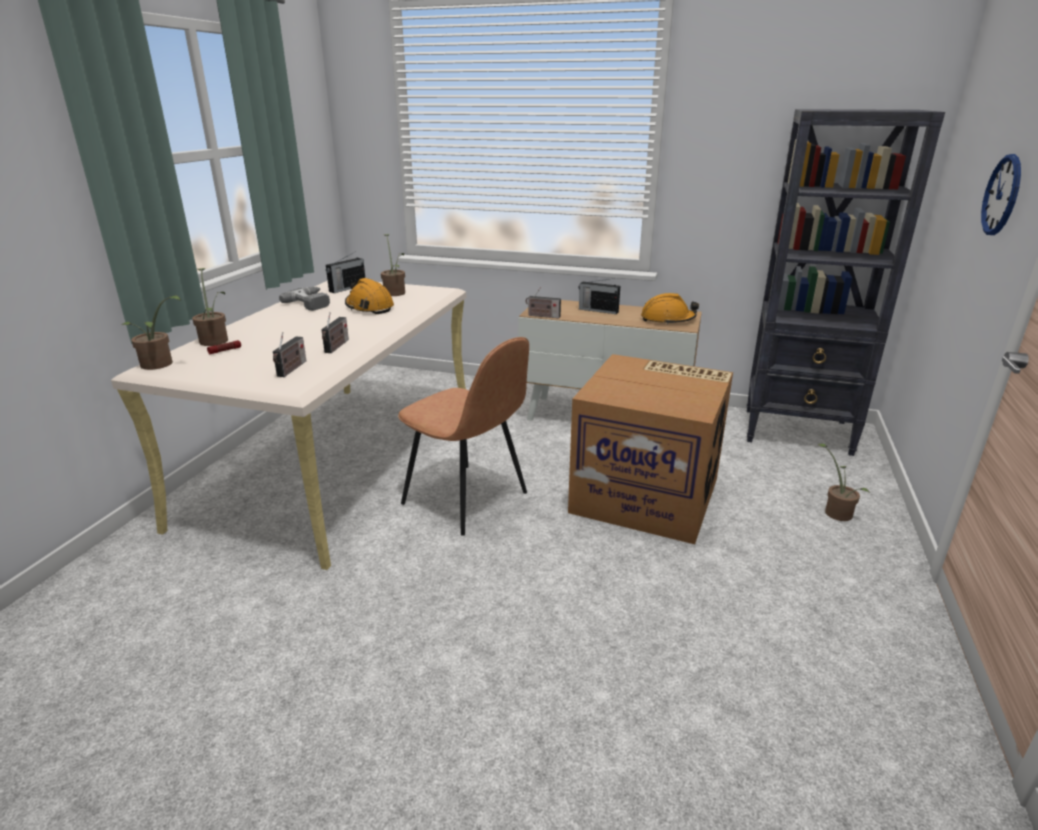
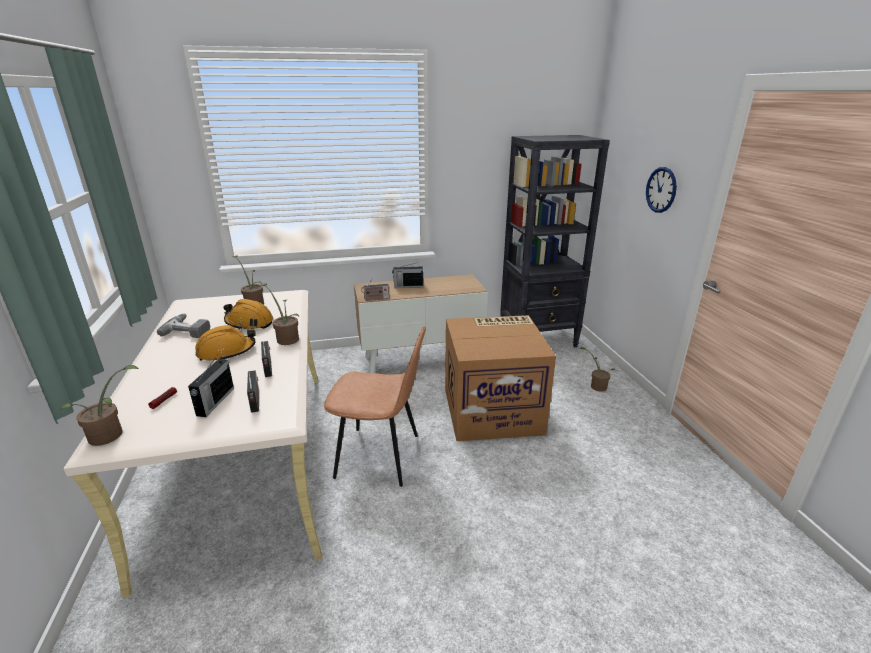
camera: 30 degrees left, 0 degrees up
(215, 340) = (137, 391): potted plant -> potted plant (286, 338)
(347, 288) = (204, 308): radio -> radio (215, 402)
(667, 319) = (459, 285): orange hard hat -> orange hard hat (226, 352)

